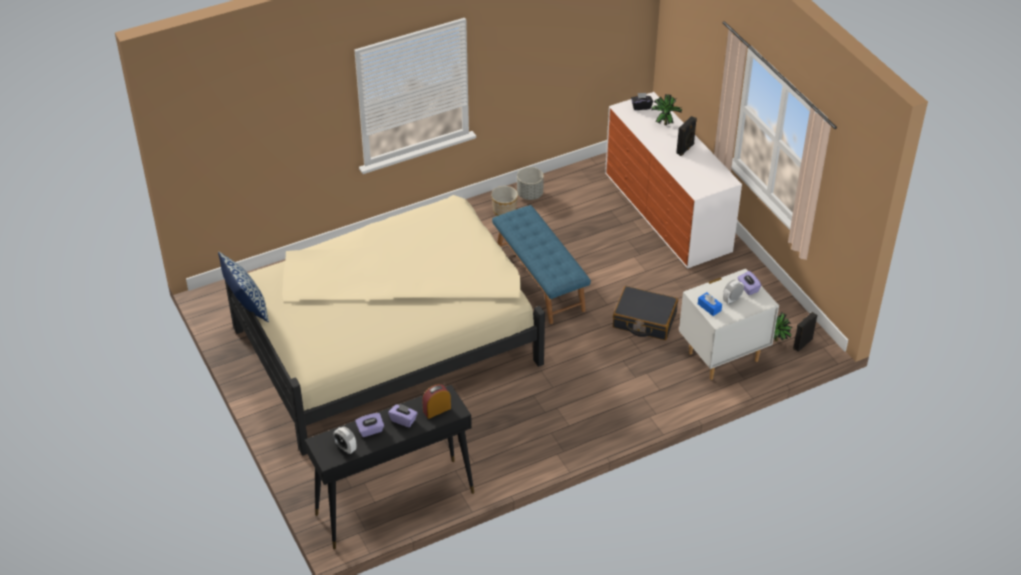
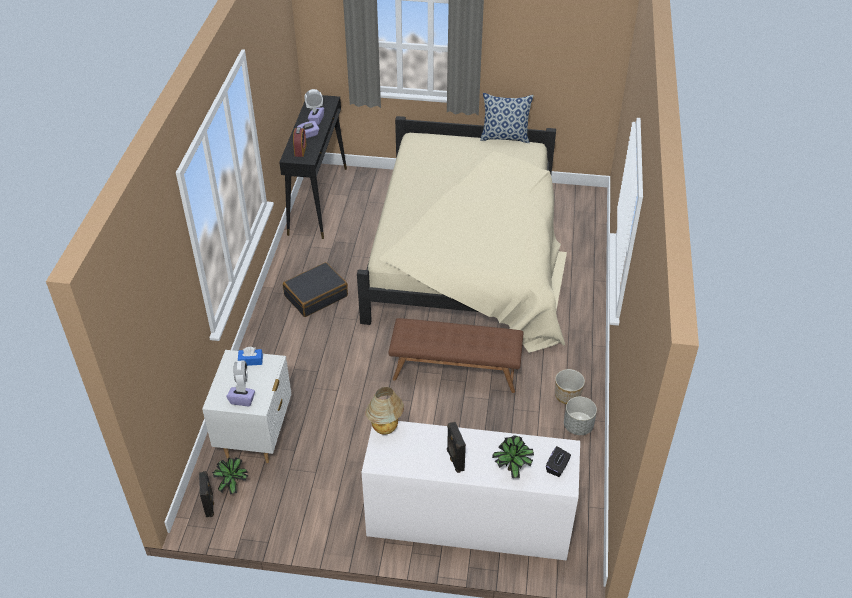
camera: 125 degrees right, 0 degrees up
(539, 280) = (455, 370): blue bench -> brown bench
(644, 320) = (345, 411): black suitcase -> black suitcase (316, 295)
(697, 190) = (385, 428): none -> table lamp

